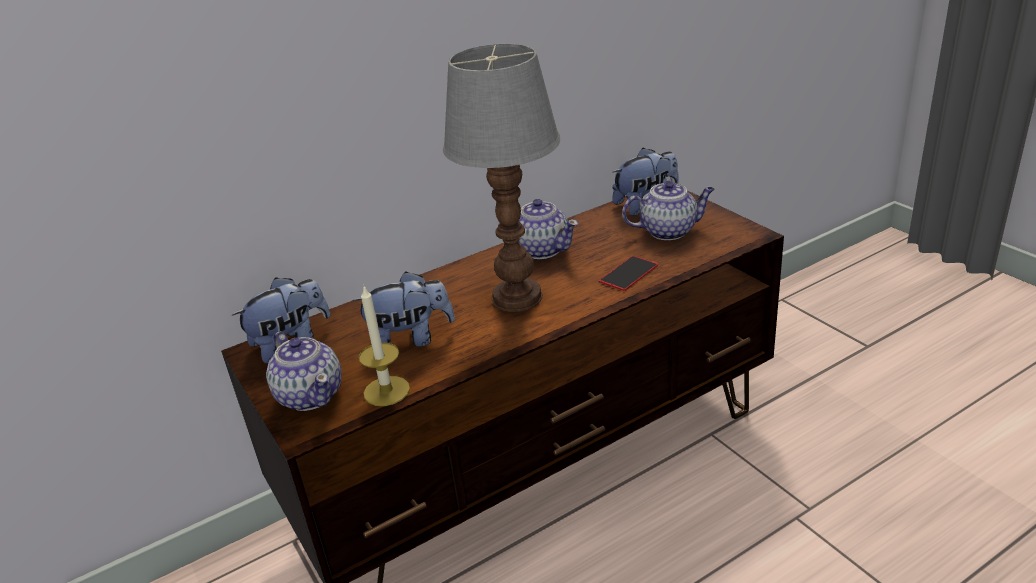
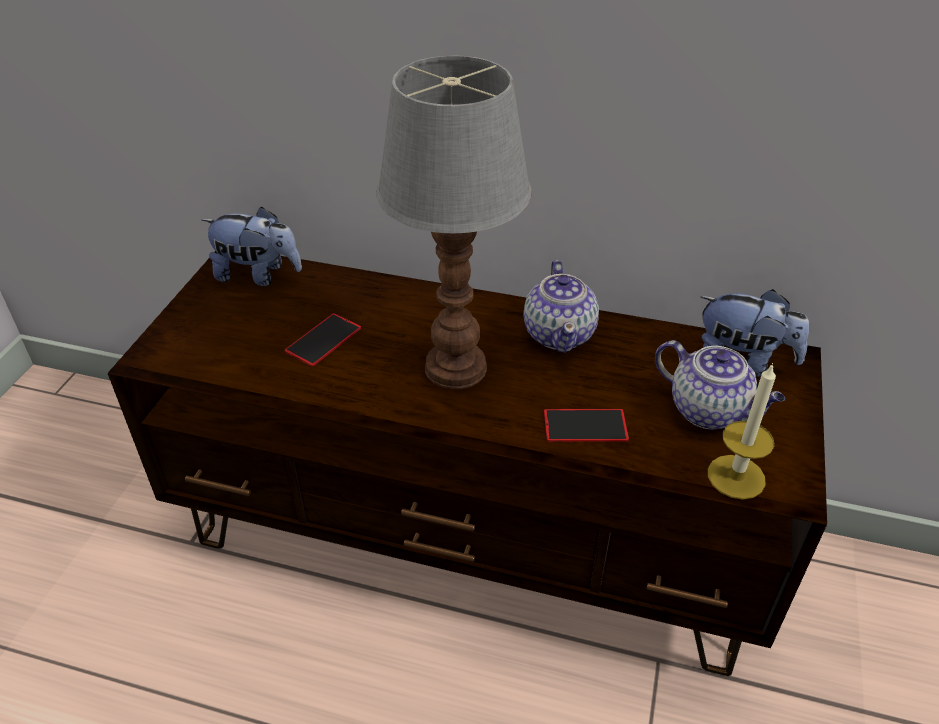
camera: 45 degrees right, 10 degrees up
(310, 395) = (198, 331): teapot -> none
(386, 391) = (236, 372): candle -> candle (736, 477)
(410, 339) = (323, 339): plush toy -> phone

